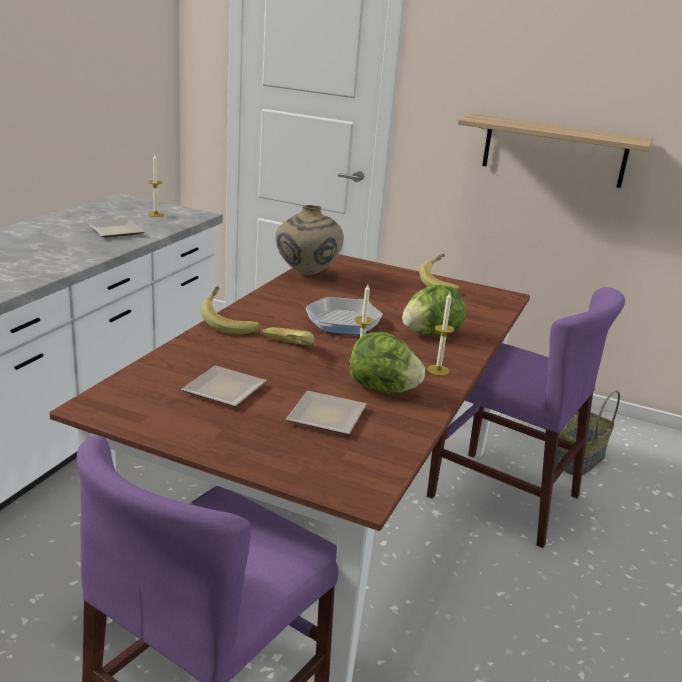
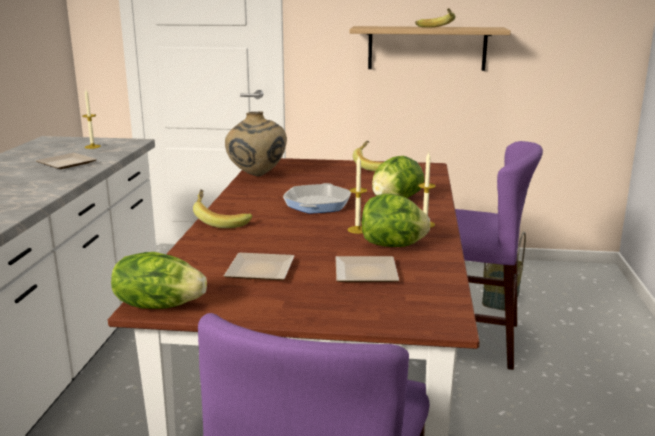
camera: 15 degrees left, 5 degrees down
(102, 407) = (158, 305): none -> lettuce
(283, 350) = (285, 232): banana -> banana (435, 28)

